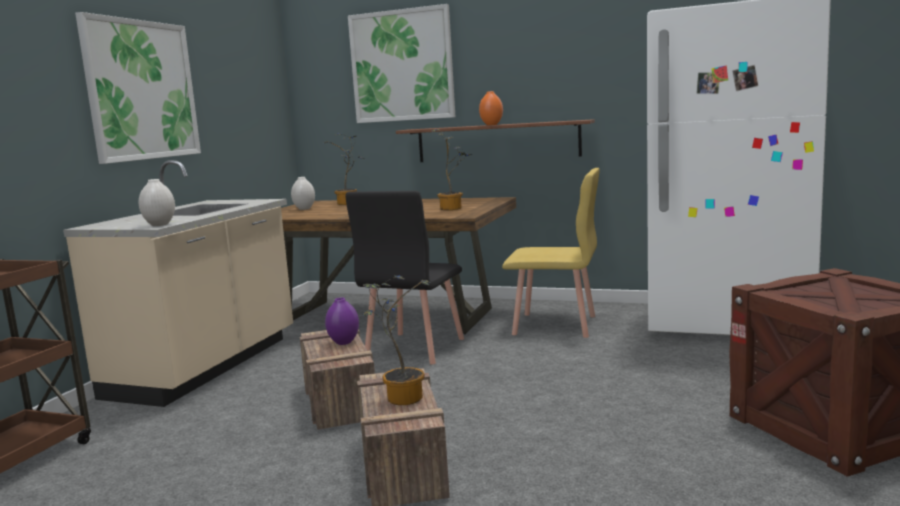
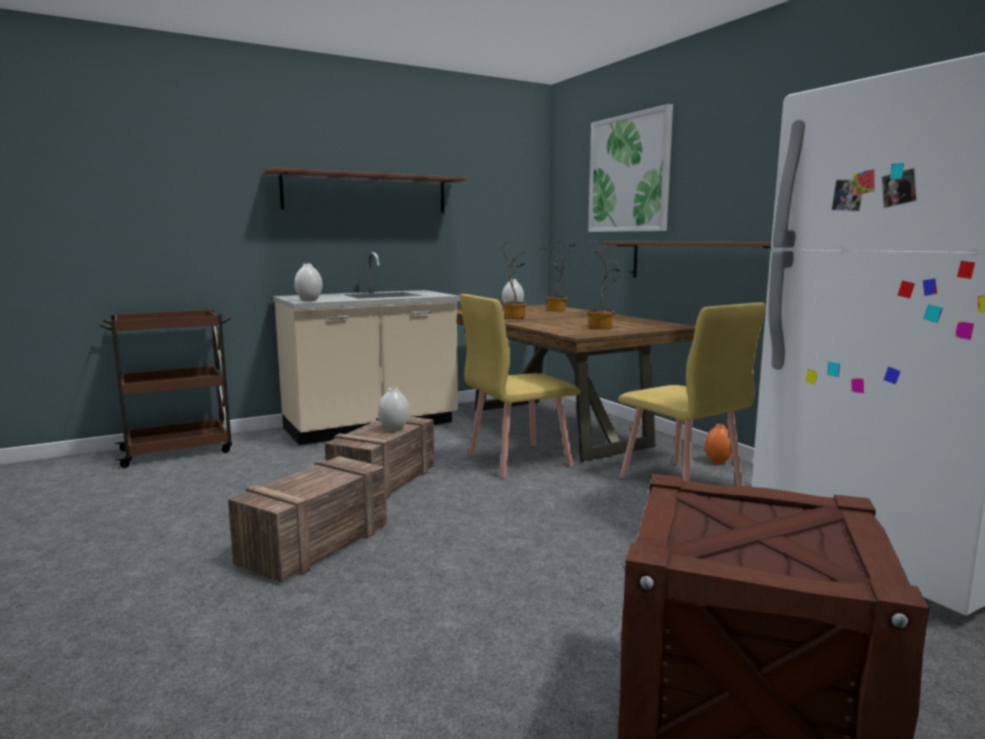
camera: 40 degrees right, 0 degrees up
(141, 90) = (366, 193): picture -> brown shelf
(343, 342) = (394, 429): purple vase -> white vase
(401, 397) = (314, 481): potted plant -> potted plant (514, 317)
(414, 348) = (517, 460): black chair -> yellow chair
(492, 124) = (688, 241): orange vase -> orange vase (718, 461)

